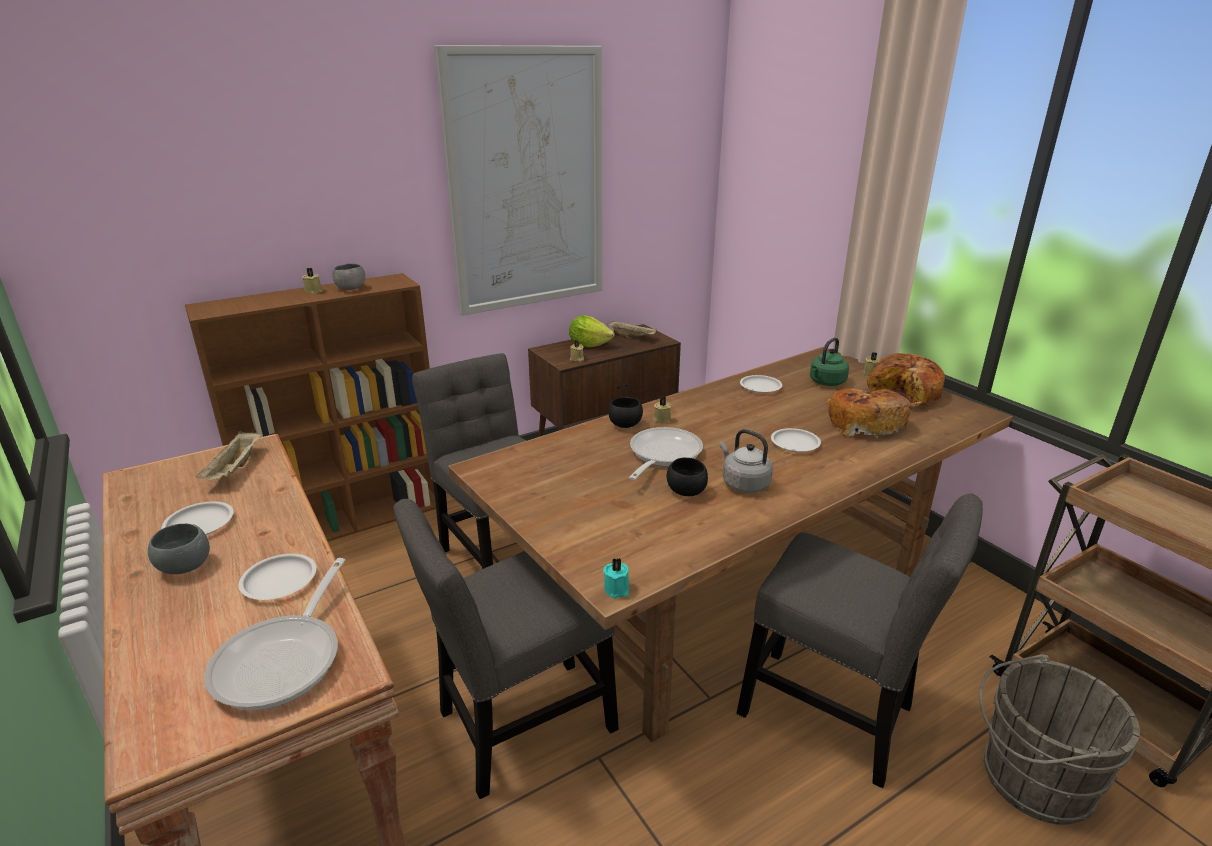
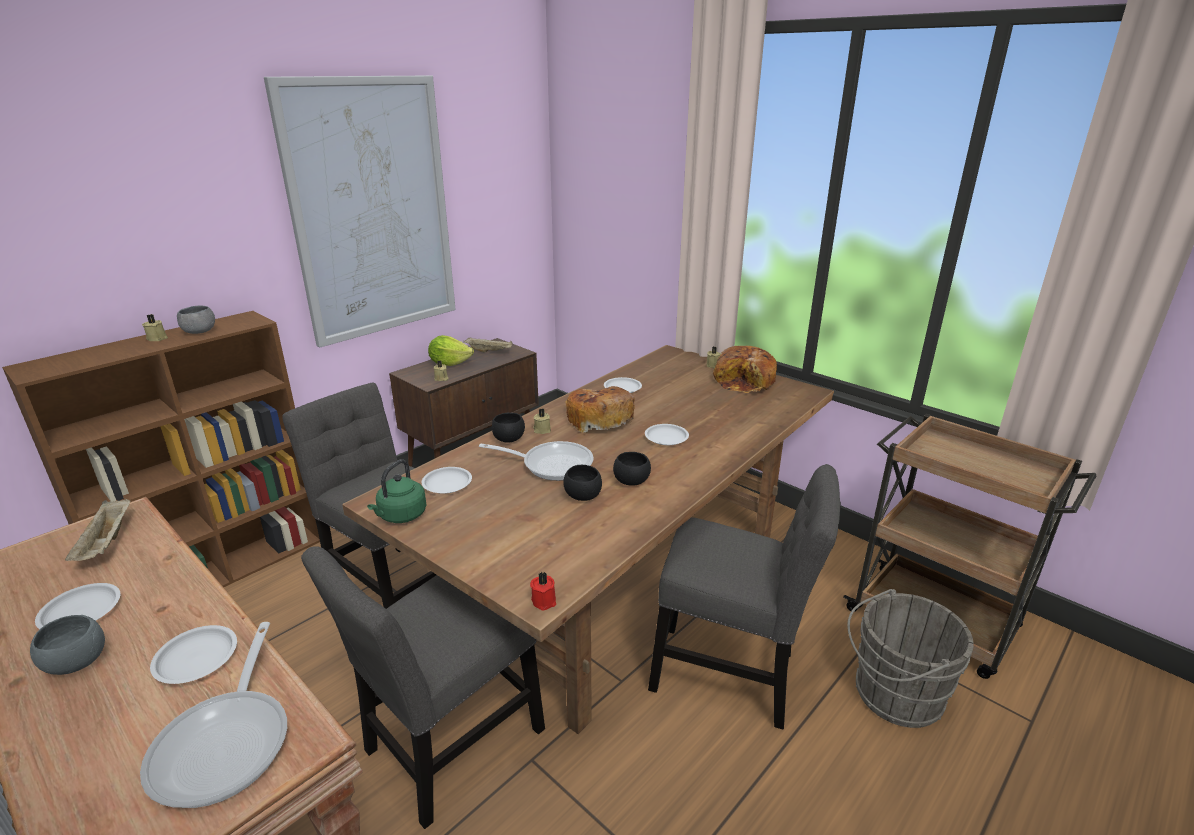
camera: 15 degrees left, 0 degrees up
(552, 460) = (447, 483): none -> white plate
(617, 588) = (544, 600): turquoise candle -> red candle
(662, 455) = (551, 464): frying pan -> frying pan turned 90 degrees clockwise
(743, 484) = (632, 481): grey kettle -> black bowl
(826, 382) = (678, 378): green kettle -> green kettle (401, 516)
(864, 423) = (719, 411): bread -> bread (598, 419)

